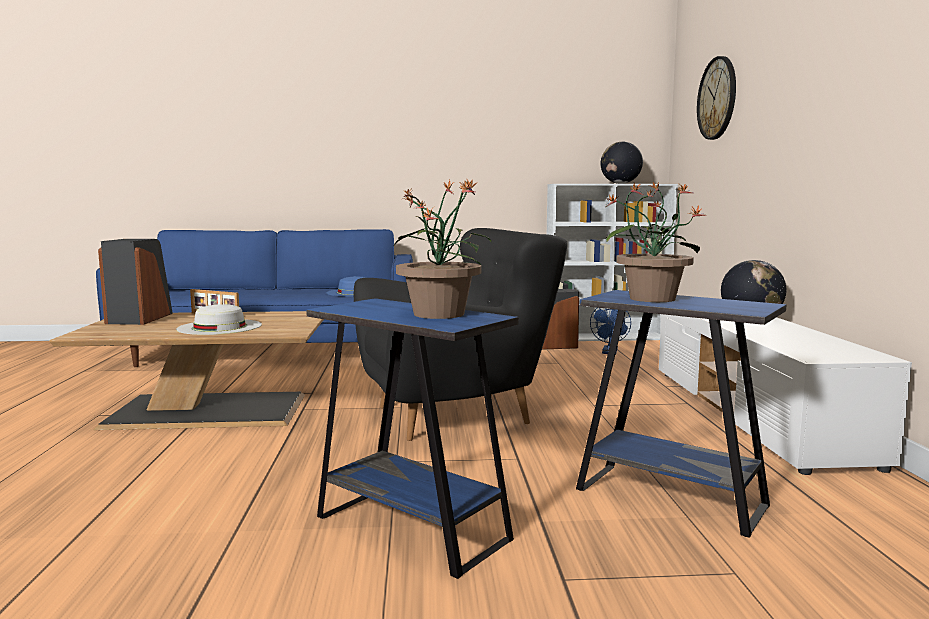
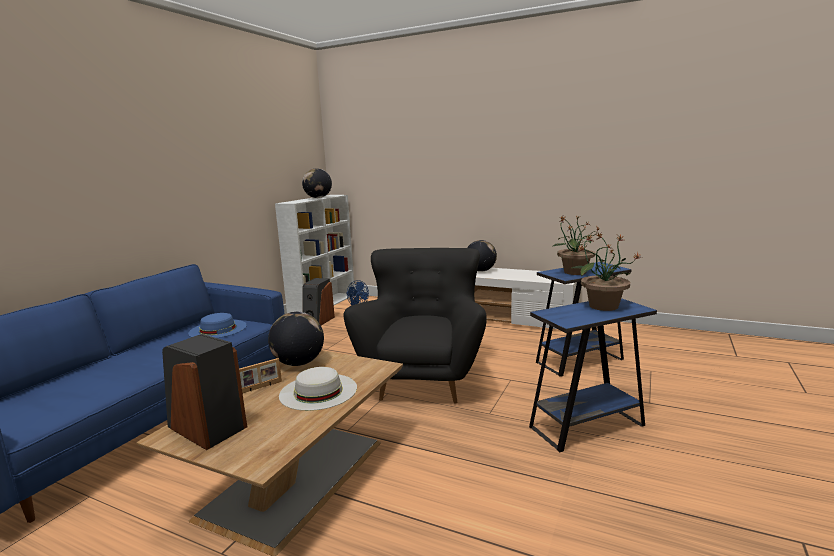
camera: 60 degrees left, 5 degrees up
(283, 315) = (299, 363): none -> globe
(717, 98) = (388, 143): wall clock -> none

